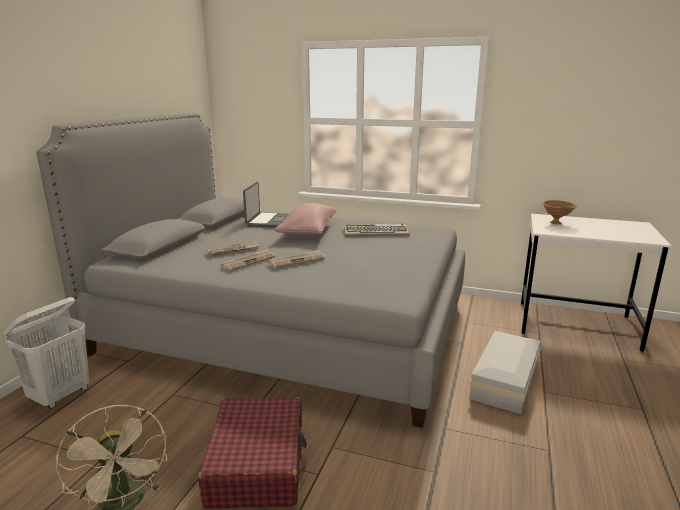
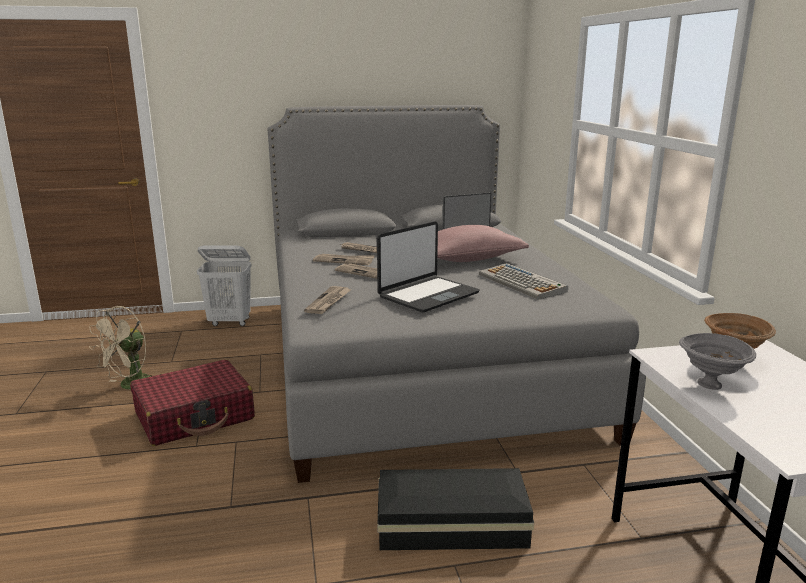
camera: 60 degrees right, 0 degrees up
(349, 283) = (329, 302): none -> newspaper
(374, 255) = (427, 295): none -> laptop
(506, 380) = (454, 526): white storage box -> black storage box
(583, 233) = (711, 385): none -> grey bowl

